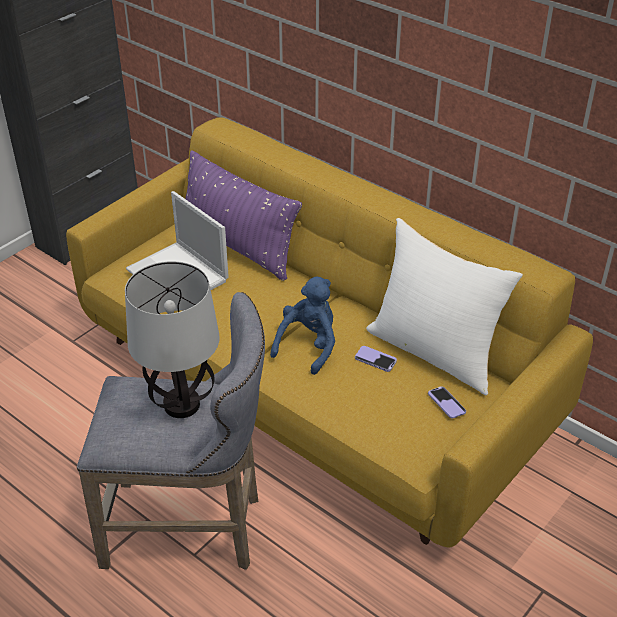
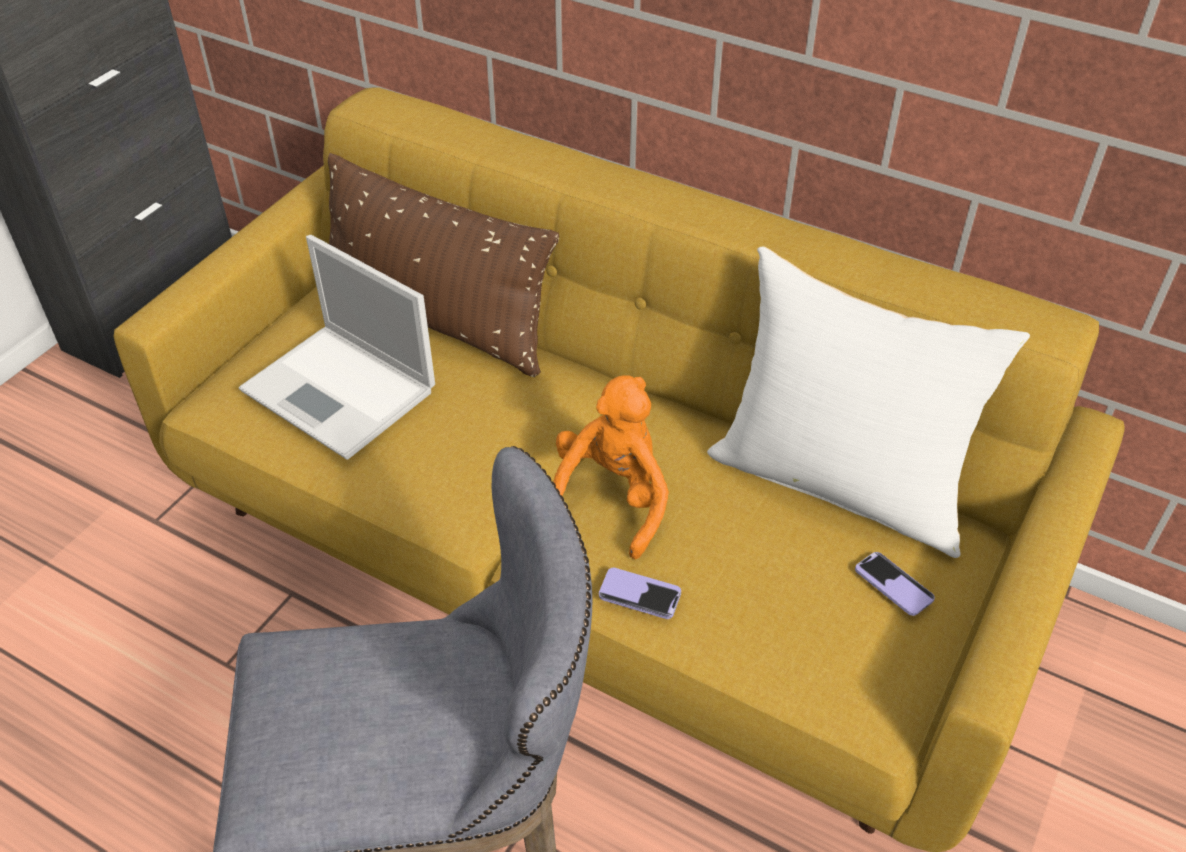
camera: 10 degrees left, 5 degrees up
(181, 404) = (411, 686): table lamp -> none
(237, 246) = (436, 321): purple pillow -> brown pillow
(308, 345) = (611, 500): blue plush toy -> orange plush toy
(375, 360) = (742, 514): phone -> phone (639, 595)

